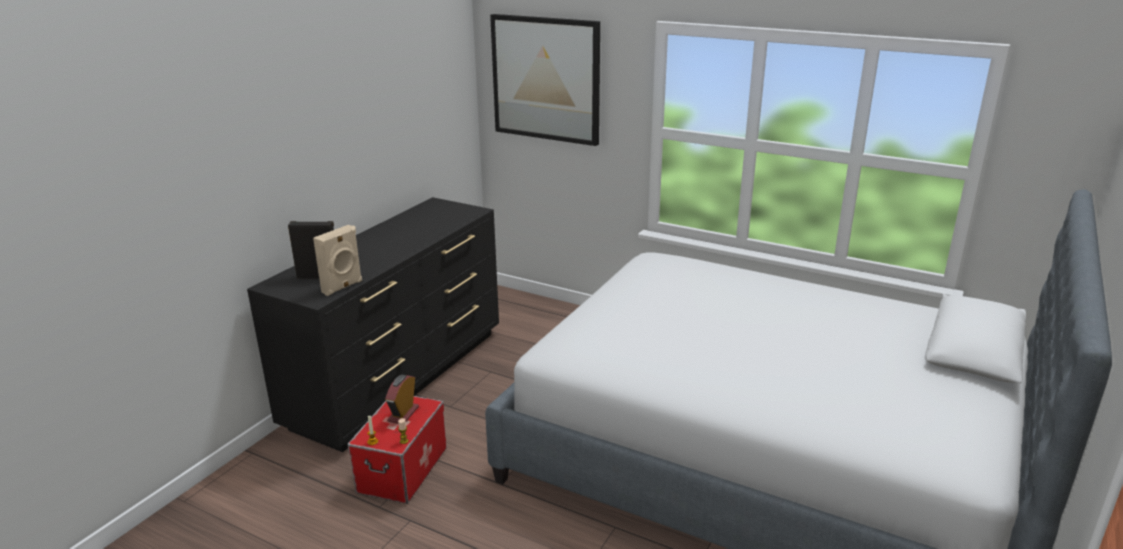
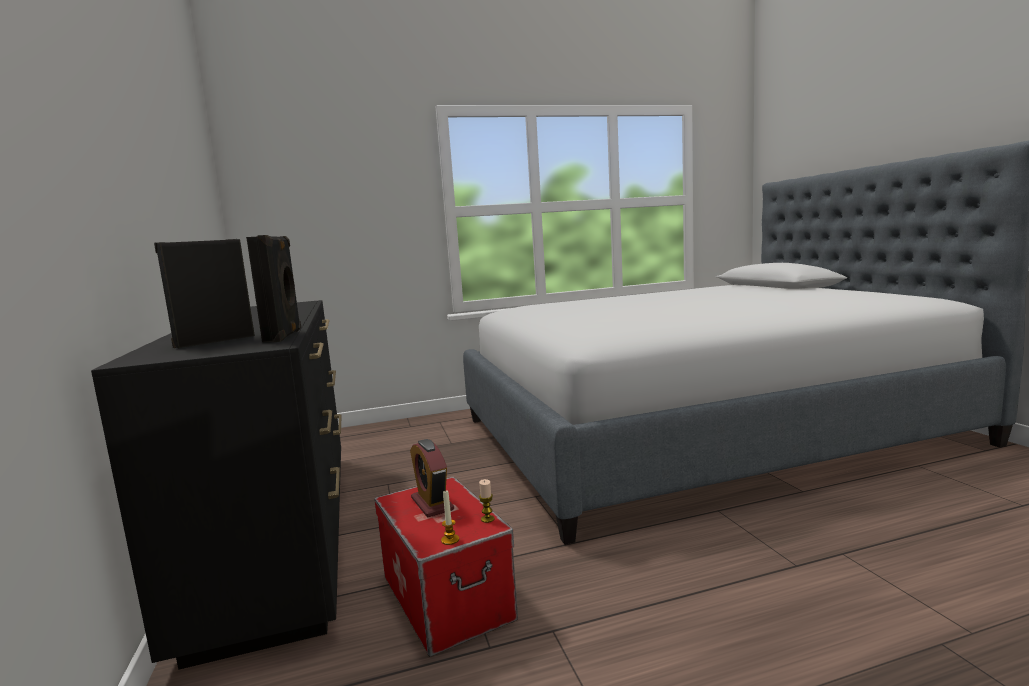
camera: 45 degrees left, 15 degrees down
(343, 287) = (284, 336): beige speaker -> black speaker
(546, 79) = (318, 176): picture -> none

